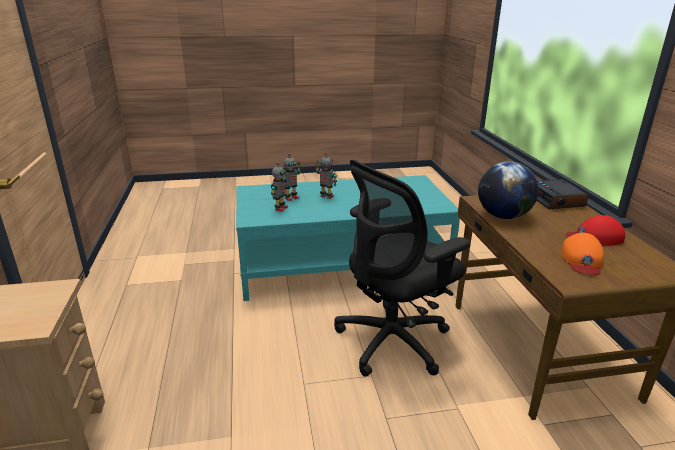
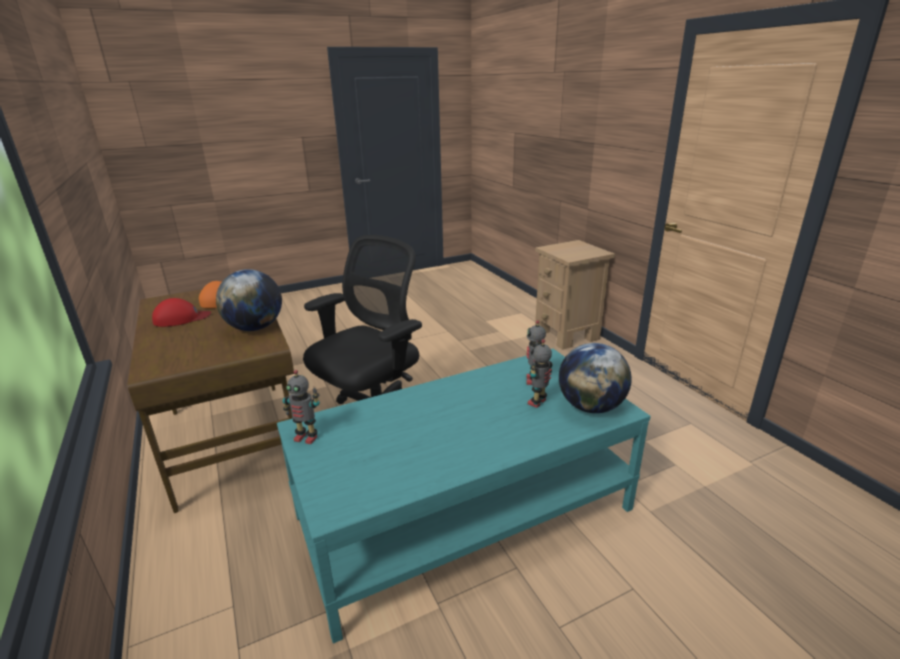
camera: 165 degrees right, 0 degrees up
(263, 192) = (590, 406): none -> globe
(326, 197) = (488, 415): toy robot -> toy robot (306, 437)
(556, 200) = (164, 360): alarm clock -> none

